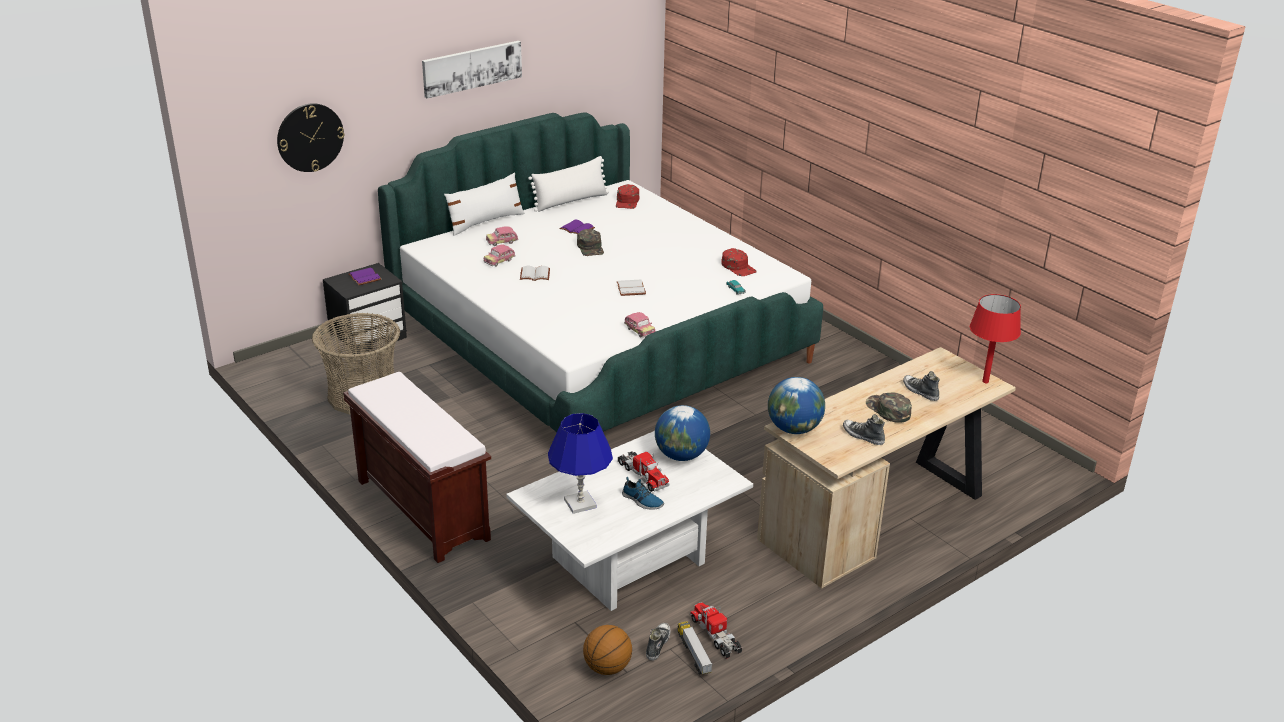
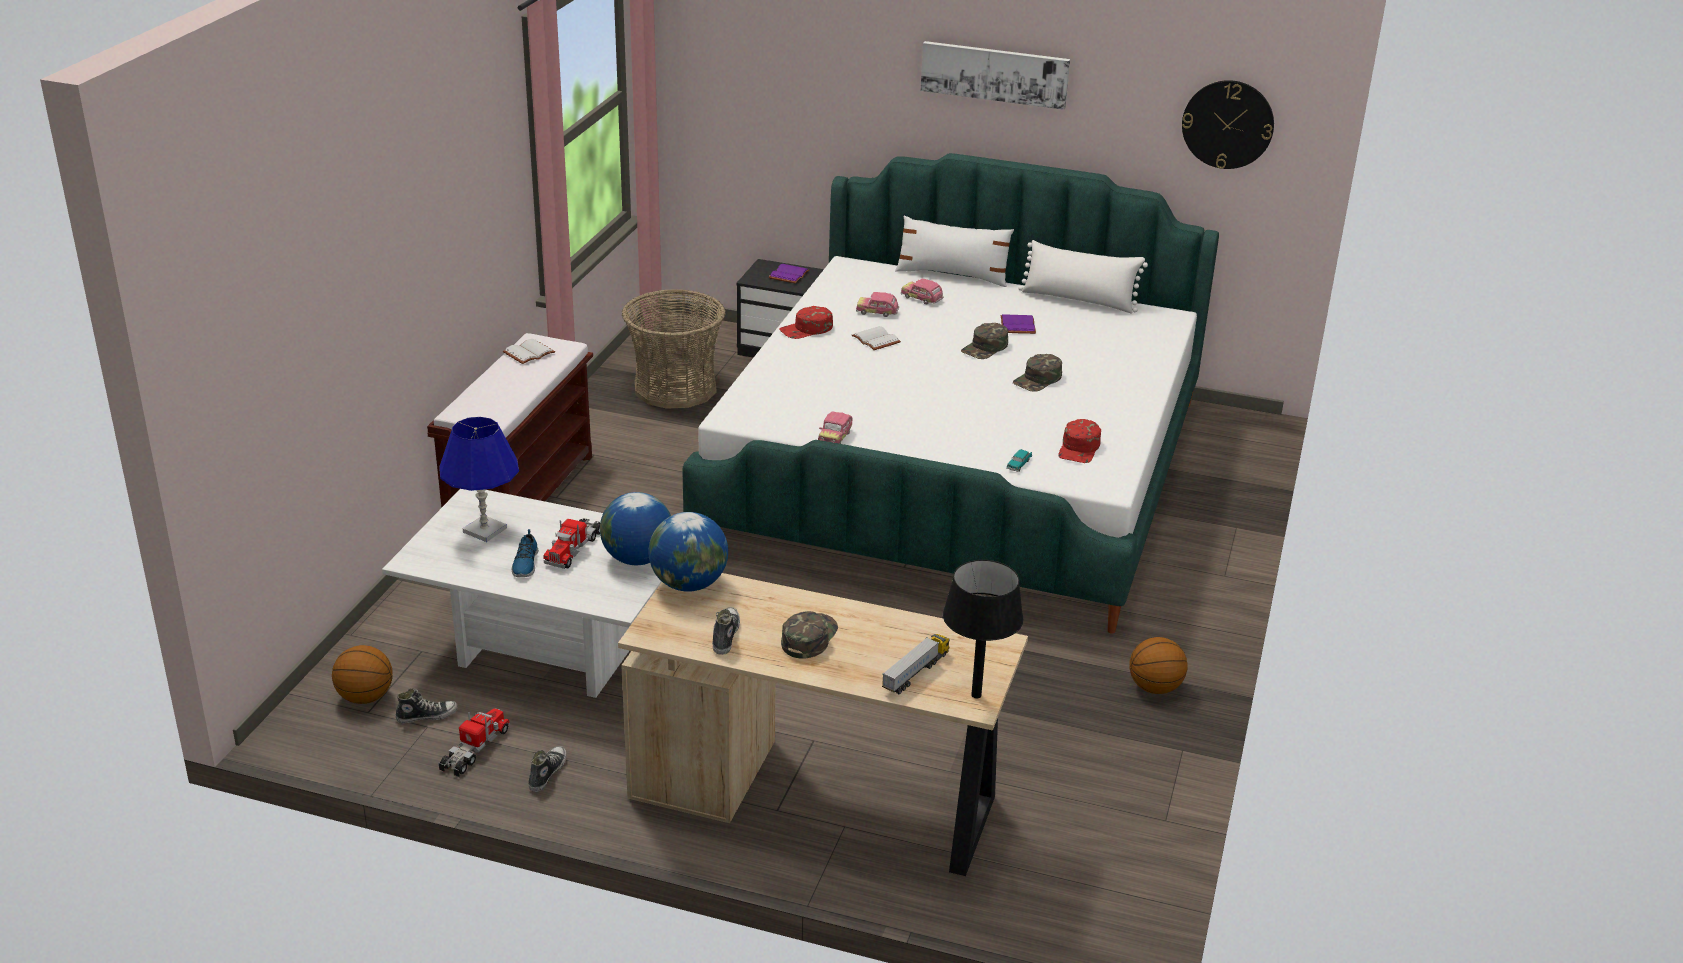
camera: 55 degrees right, 0 degrees up
(310, 137) = (769, 86): wall clock -> wall clock (1227, 124)
(627, 202) = (1135, 330): red cap -> red cap (806, 329)
(632, 289) = (925, 402): white book -> white book (529, 354)
(648, 248) = (1038, 380): none -> green cap
(693, 654) = (431, 745): toy truck -> toy truck (916, 673)
(870, 372) = (1155, 688): none -> basketball
(920, 391) = (885, 649): shoe -> shoe (547, 773)
(985, 381) = (976, 695): red table lamp -> black table lamp

